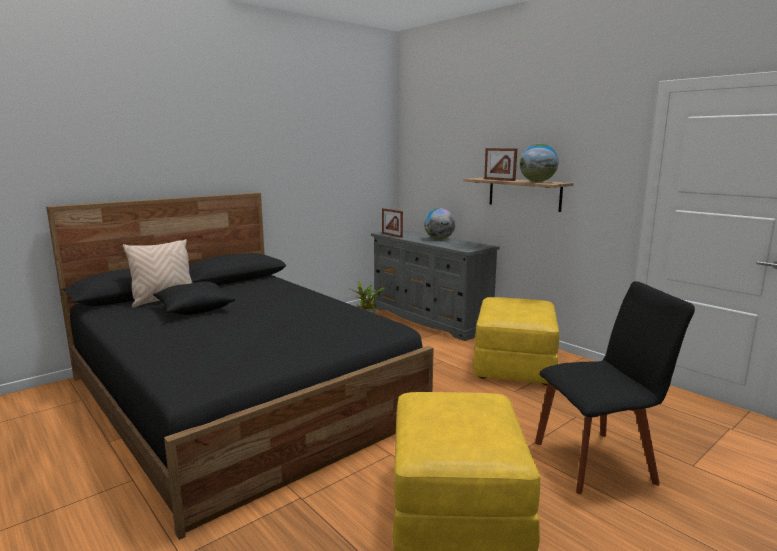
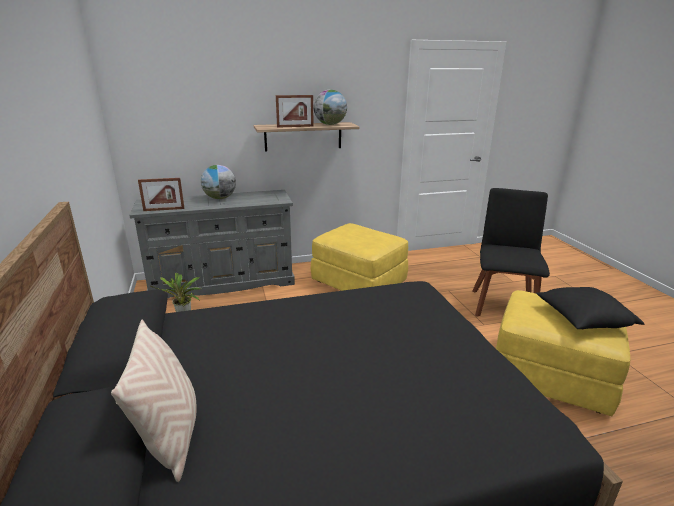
camera: 65 degrees left, 10 degrees up
(194, 309) = (262, 404): black pillow -> black pillow (583, 319)

